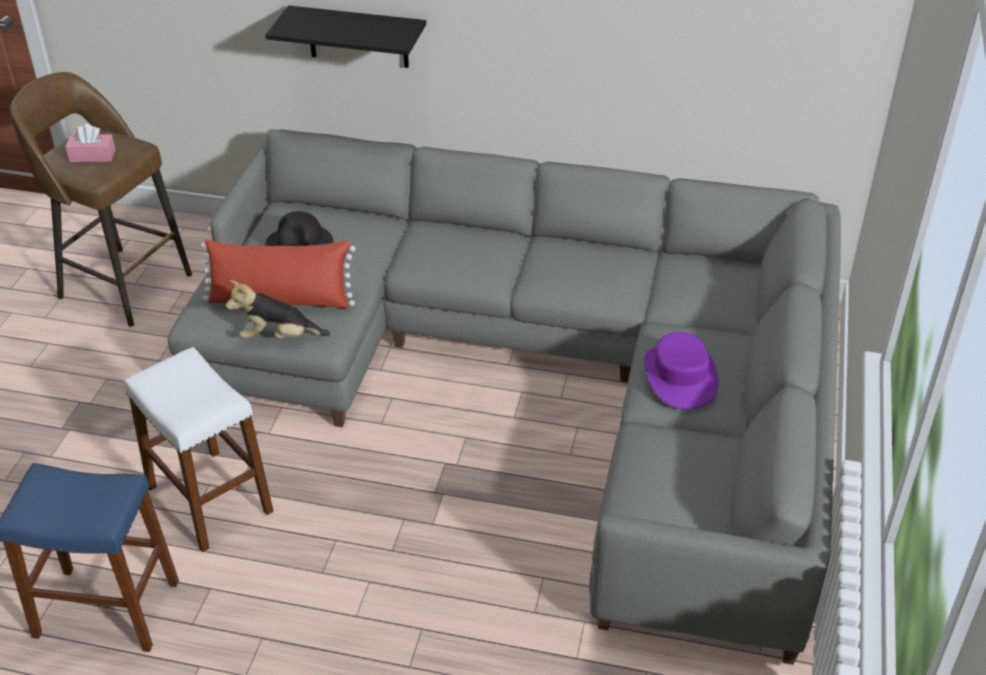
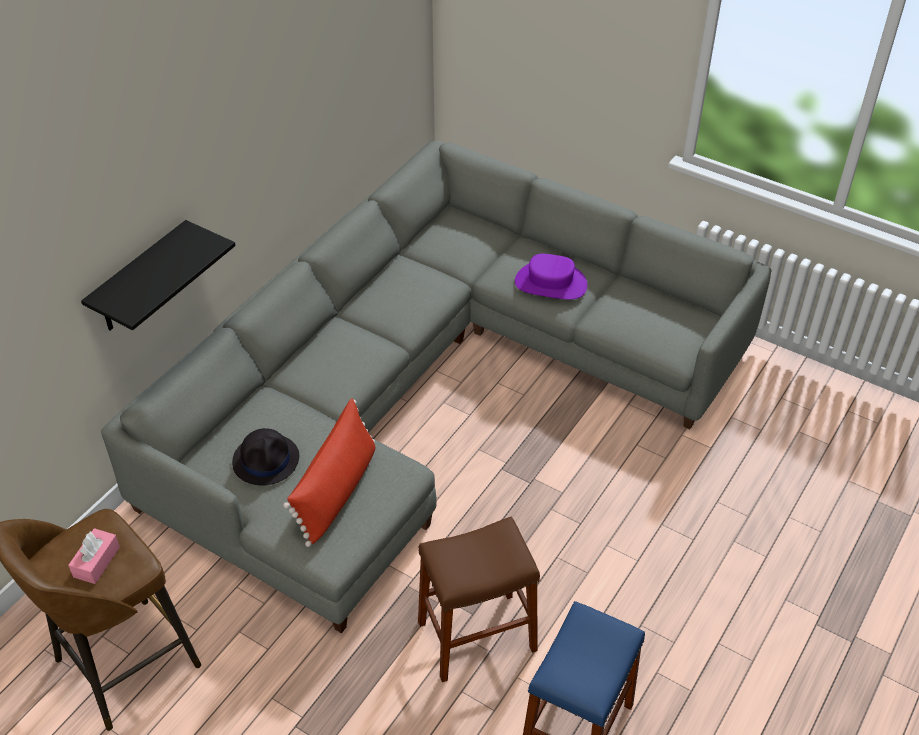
camera: 70 degrees left, 5 degrees up
(209, 499) = (477, 636): white stool -> brown stool
(278, 337) = (386, 503): plush toy -> none

